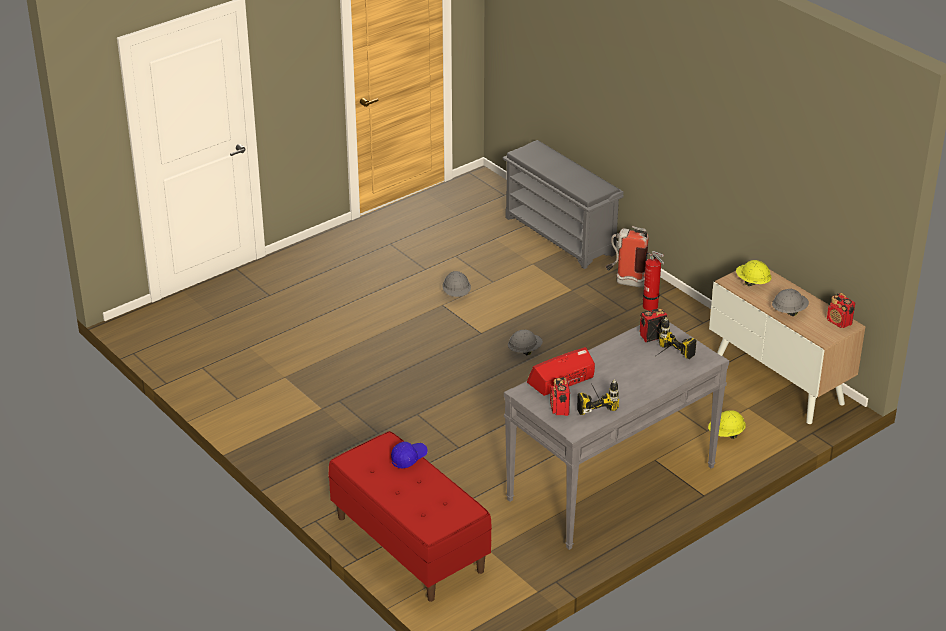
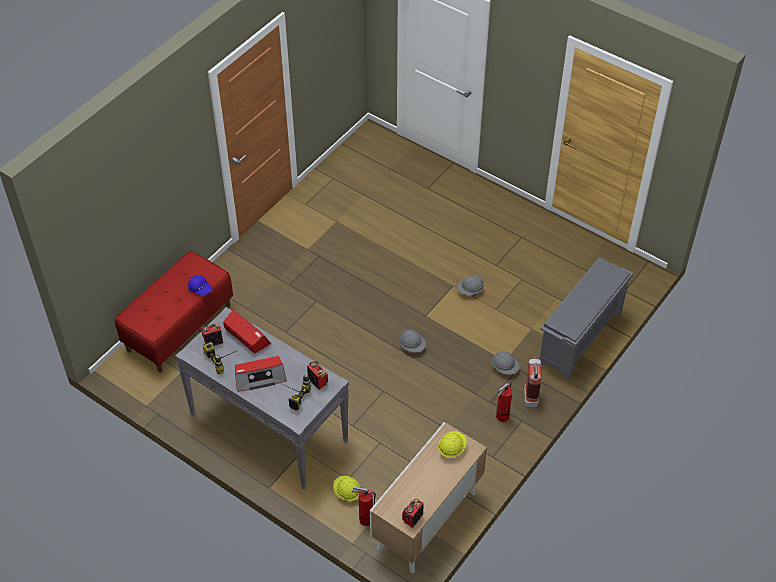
camera: 75 degrees right, 15 degrees up
(633, 378) = (259, 377): none -> radio
(767, 427) = (364, 519): none -> fire extinguisher
(789, 311) = (417, 480): grey hard hat -> grey hard hat (505, 368)

